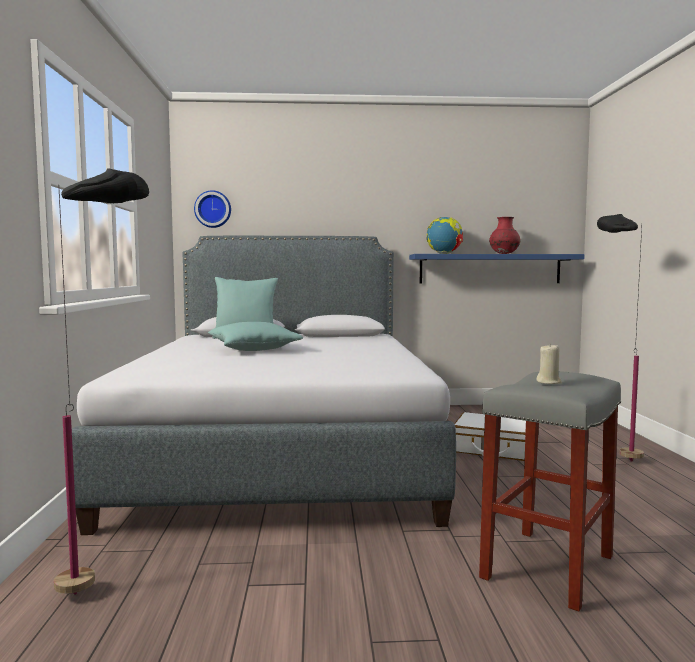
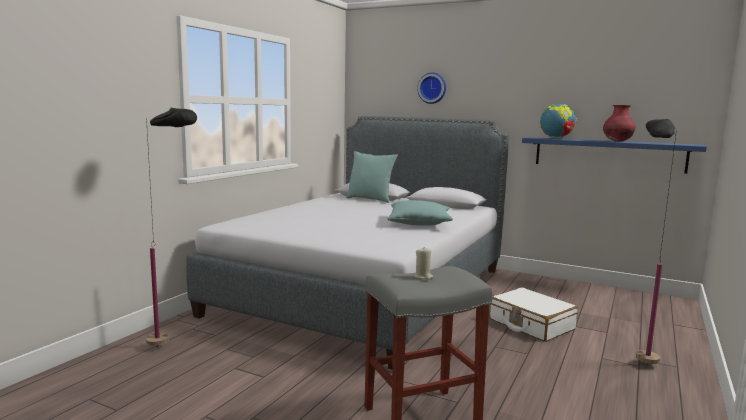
camera: 30 degrees right, 5 degrees up
(213, 209) = (372, 94): wall clock -> wall clock (432, 88)
(254, 349) = (344, 213): turquoise pillow -> turquoise pillow (419, 223)

